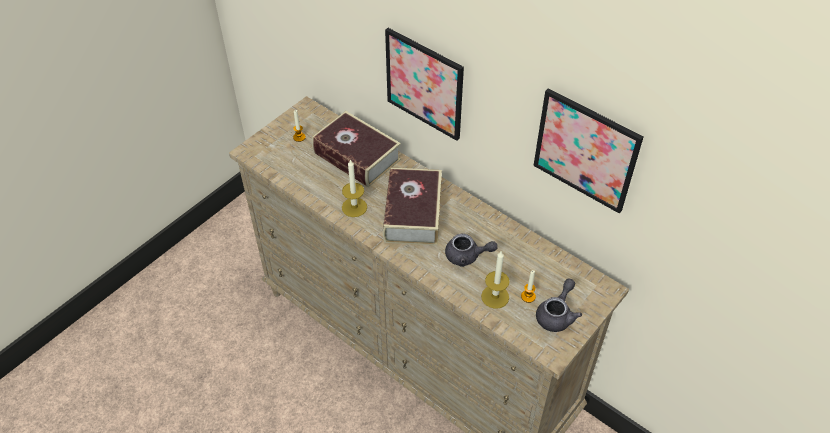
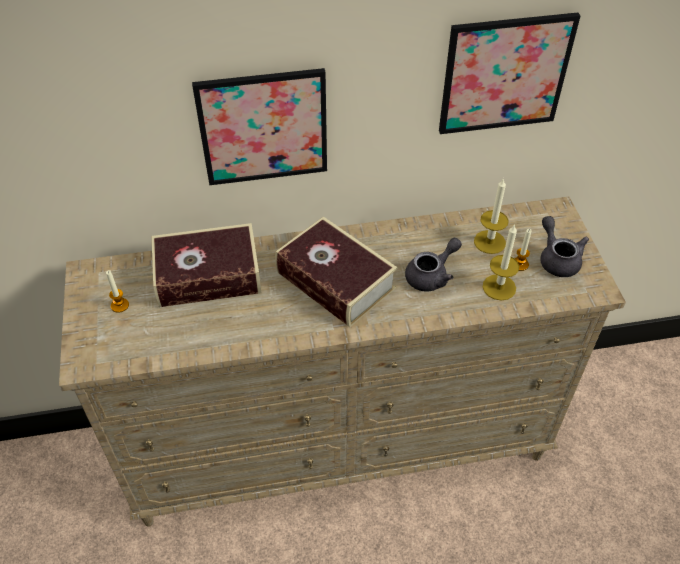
camera: 50 degrees left, 0 degrees up
(354, 207) = (276, 321): candle -> candle (489, 242)

